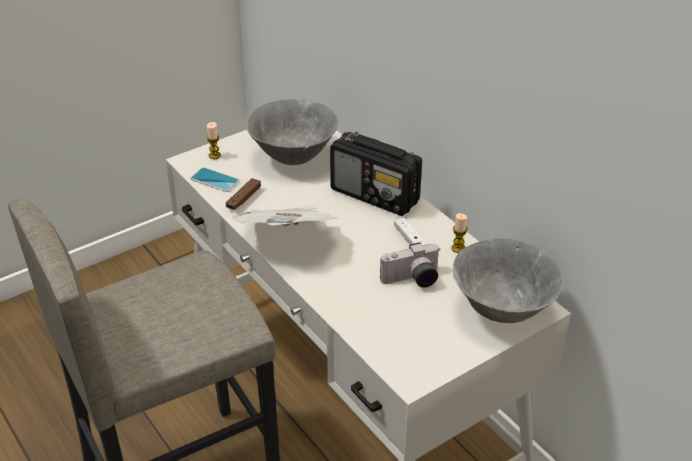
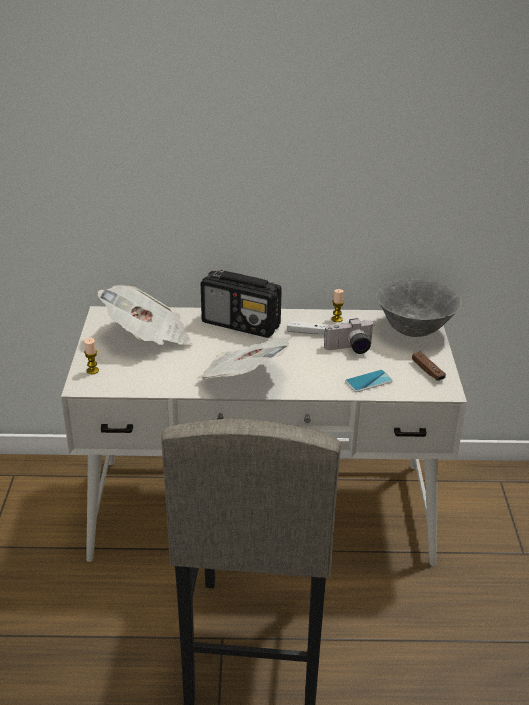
camera: 55 degrees left, 5 degrees down
(215, 180) = (127, 383): phone -> phone (368, 381)
(244, 199) = (171, 379): brown game controller -> brown game controller (427, 371)
(294, 157) = (148, 337): grey bowl -> newspaper
(375, 196) = (241, 324): radio -> radio turned 45 degrees clockwise
(412, 280) = (350, 349): camera -> camera turned 60 degrees clockwise

